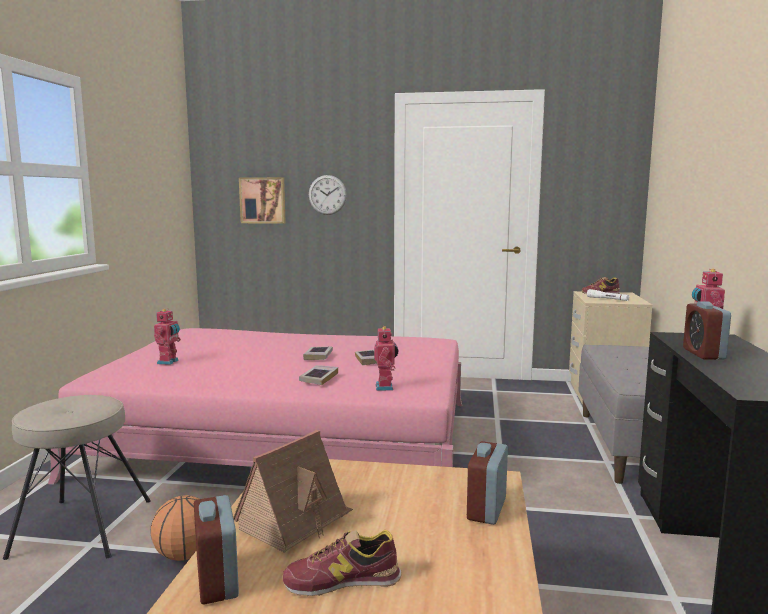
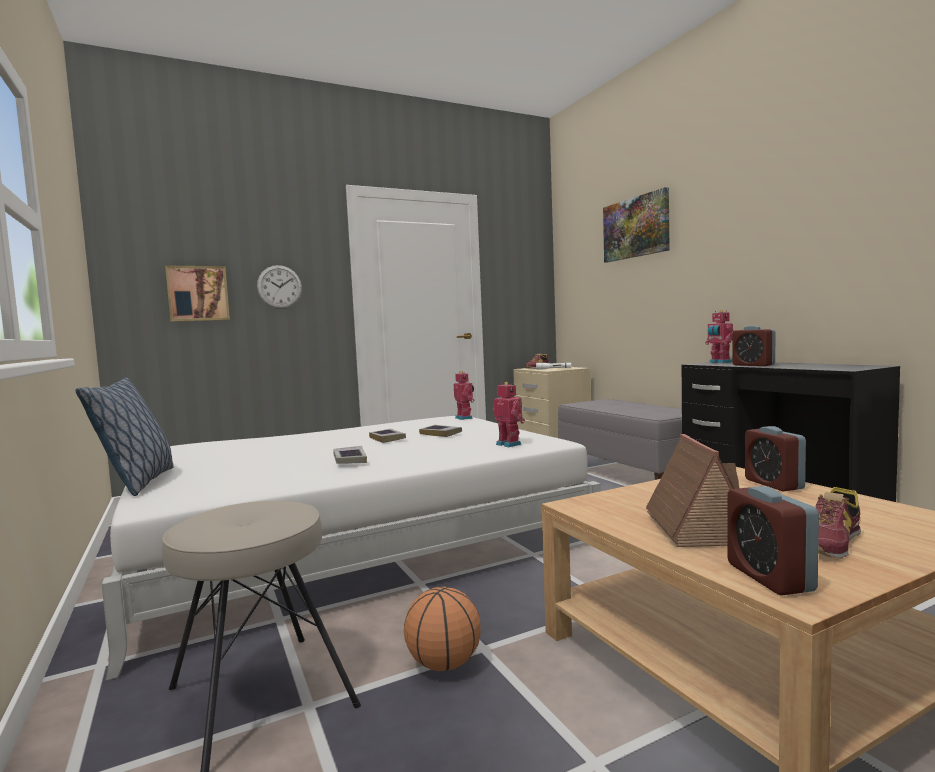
camera: 35 degrees left, 5 degrees down
(120, 359) = (137, 483): none -> pillow
(169, 362) = (221, 472): toy robot -> toy robot (465, 418)
(217, 580) = (769, 577): alarm clock -> alarm clock turned 45 degrees clockwise
(288, 438) = (356, 541): pink bed -> white bed
(319, 378) = (436, 449): book -> book (349, 459)
(702, 134) = (636, 227): none -> picture

